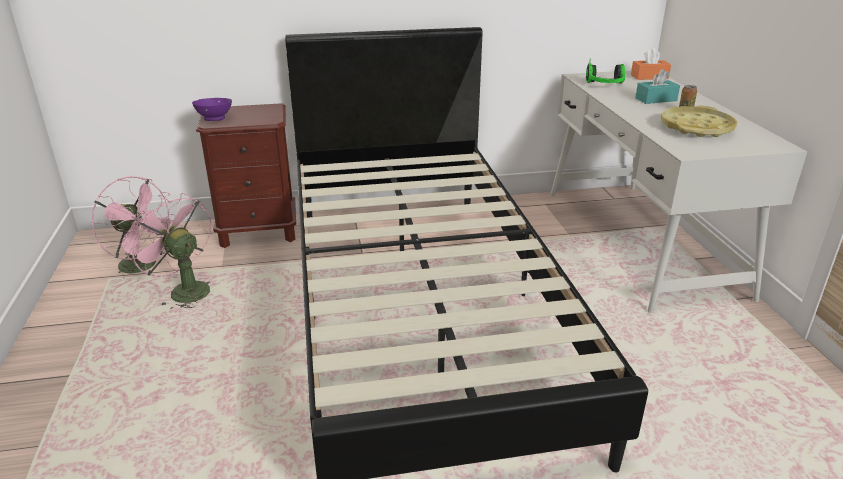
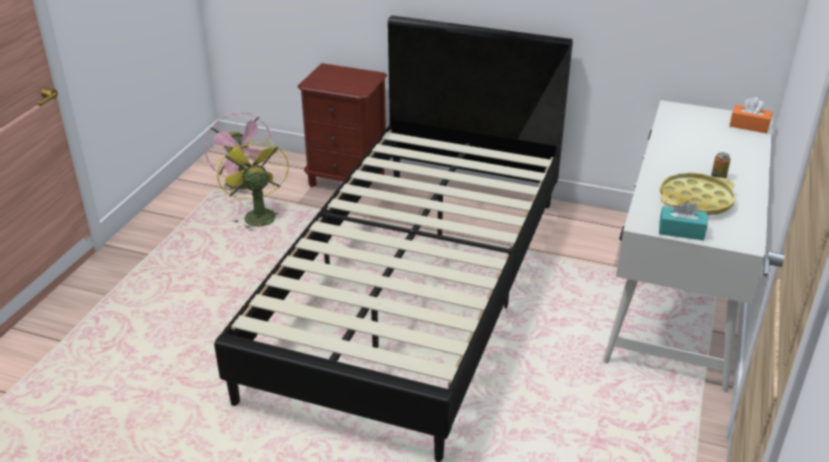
camera: 30 degrees right, 5 degrees up
(183, 290) = (257, 215): pink fan -> yellow fan
(215, 118) = (318, 78): purple bowl -> none
(605, 85) = (683, 126): headphones -> none
(656, 99) = (708, 156): turquoise tissue box -> turquoise tissue box (681, 231)

